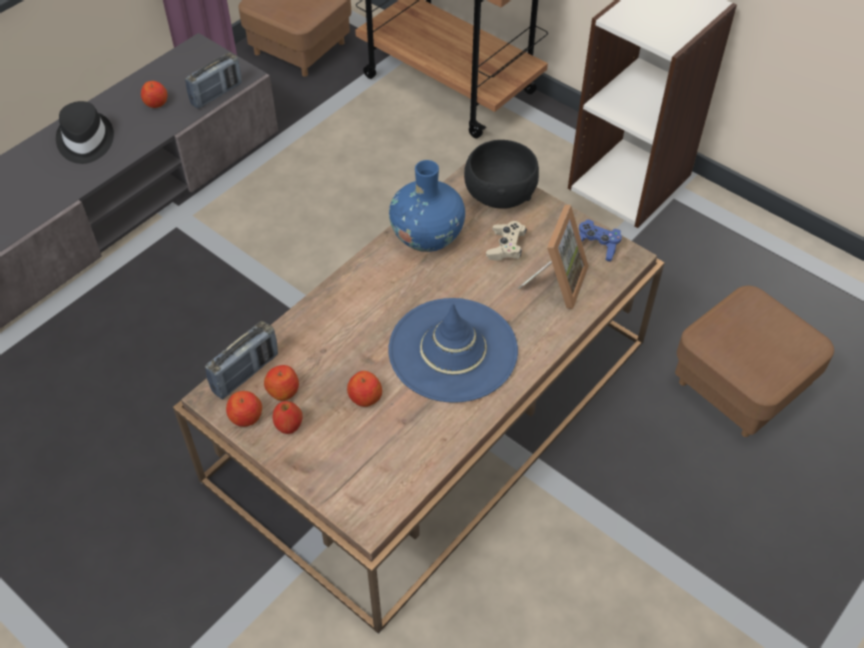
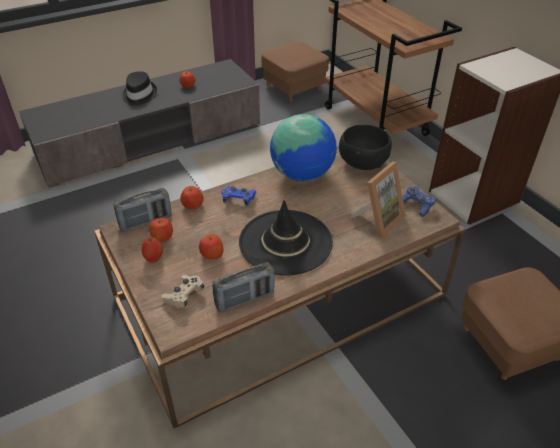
camera: 20 degrees right, 10 degrees down
(216, 94) = (223, 88): radio -> radio (244, 299)
(246, 417) = (130, 245): apple -> apple (192, 205)
(358, 301) = (238, 200): none -> blue game controller
(427, 236) = (302, 175): blue vase -> globe
(453, 350) = (285, 242): blue hat -> black hat
(506, 247) = (352, 192): beige game controller -> beige game controller (184, 296)

